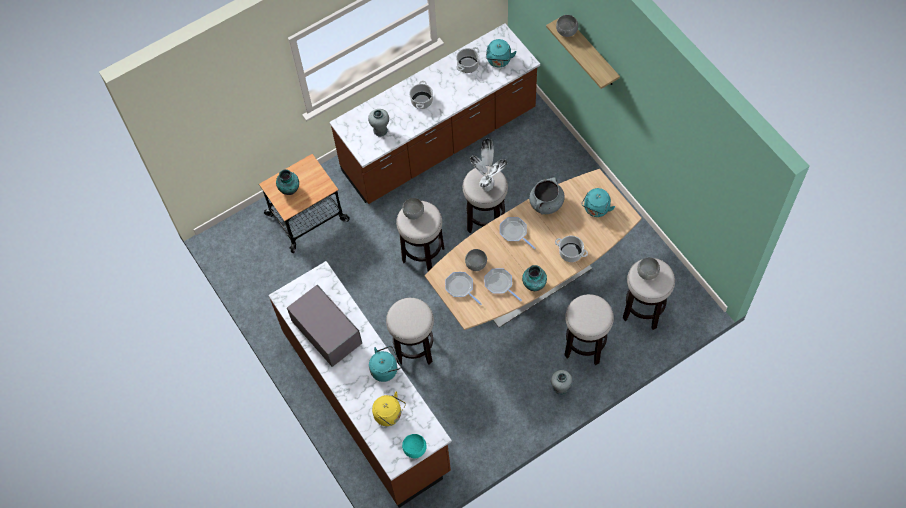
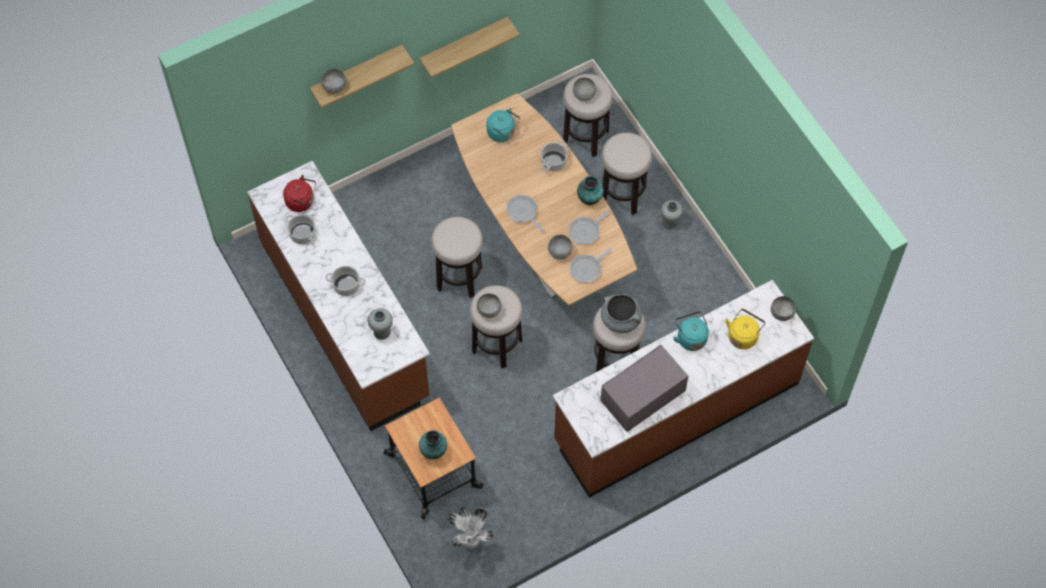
camera: 90 degrees left, 0 degrees up
(414, 449) = (782, 314): turquoise bowl -> grey bowl
(487, 186) = (461, 234): potted plant -> potted plant (470, 543)
(499, 61) = (302, 201): turquoise kettle -> red kettle
(514, 232) = (523, 212): frying pan -> frying pan turned 90 degrees clockwise
(546, 203) = (490, 179): grey cooking pot -> grey cooking pot (621, 319)
(654, 144) = (464, 45): none -> shelf

